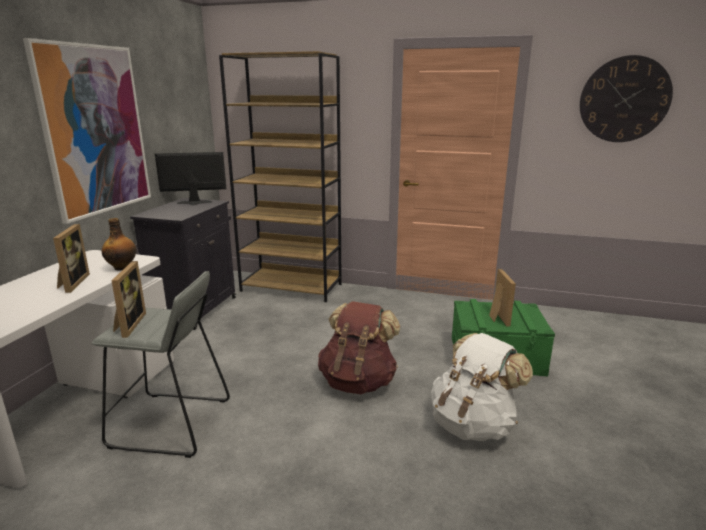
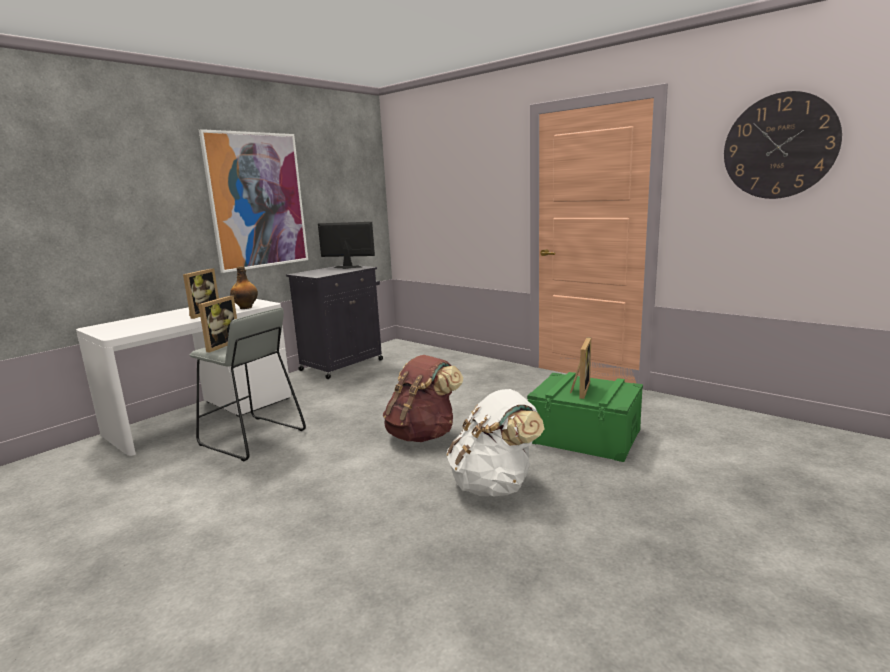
camera: 25 degrees right, 5 degrees down
(292, 287) = (438, 357): brown bookcase -> none

